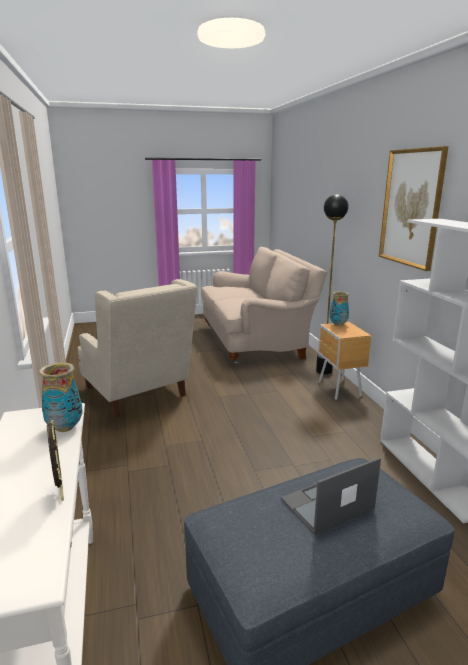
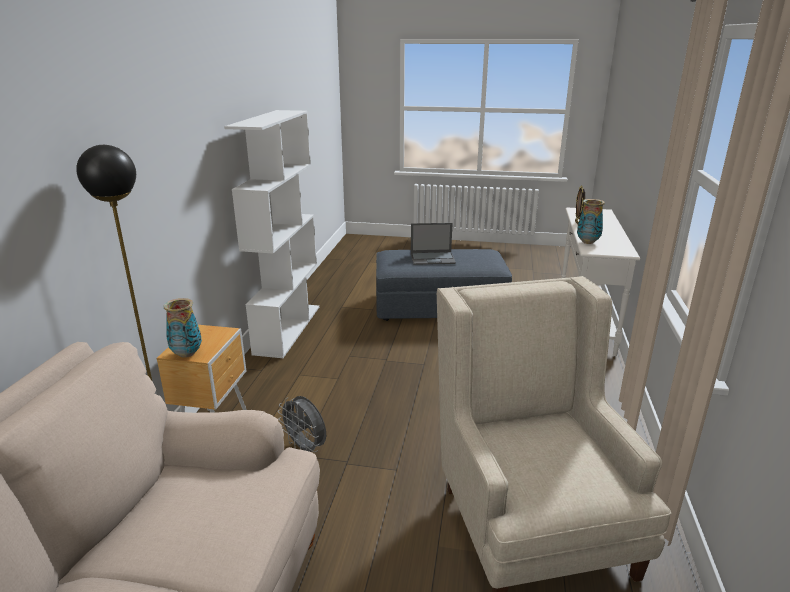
camera: 155 degrees left, 5 degrees up
(277, 394) = (306, 448): none -> grey fan
(411, 208) = (183, 128): picture -> none

